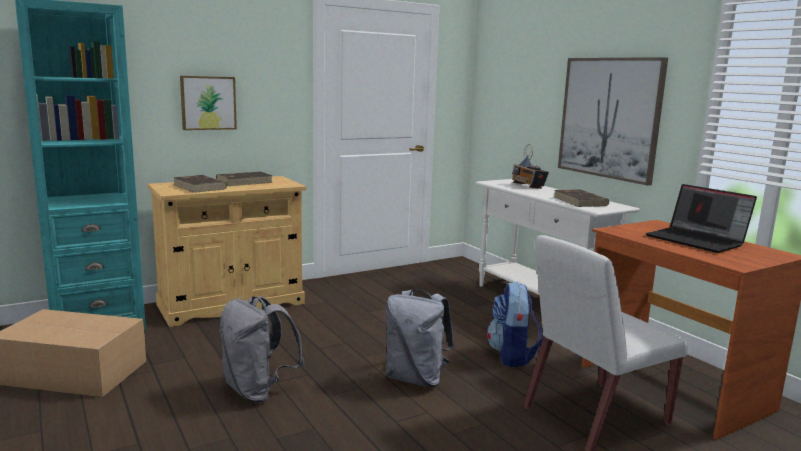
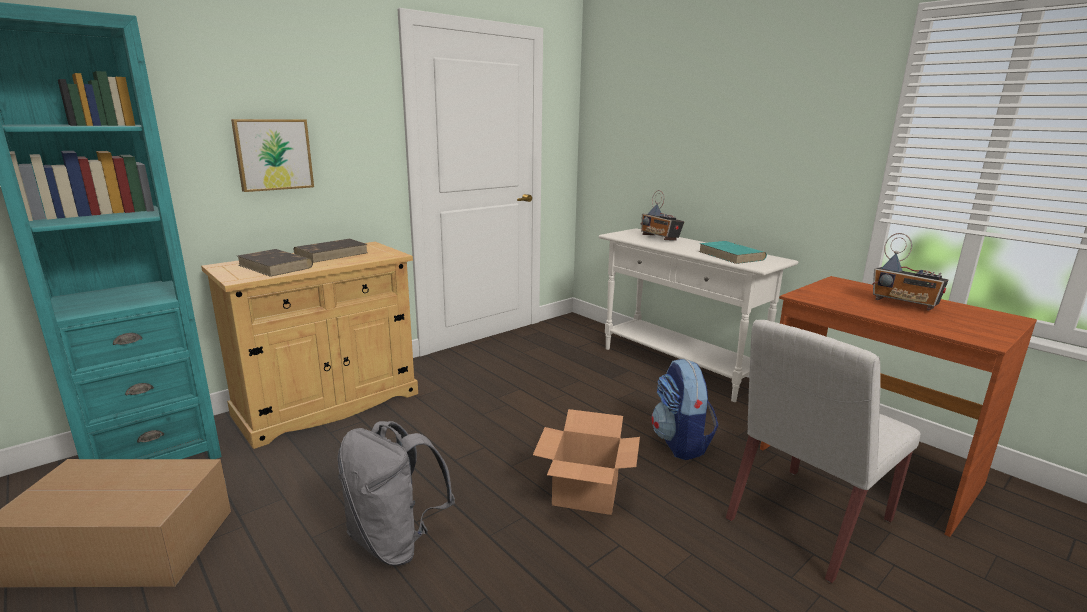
camera: 10 degrees left, 5 degrees up
(416, 378) = (586, 492): grey backpack -> cardboard box
(580, 201) = (731, 256): brown book -> turquoise book
(609, 118) = (758, 159): picture -> none
(697, 240) = (904, 304): laptop -> radio

